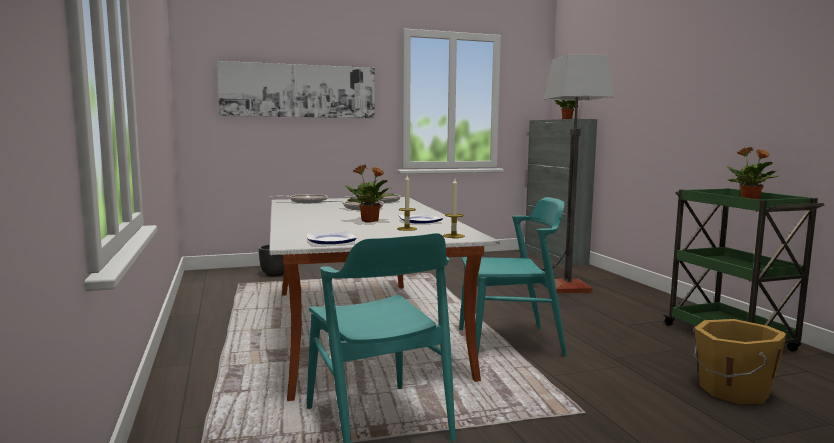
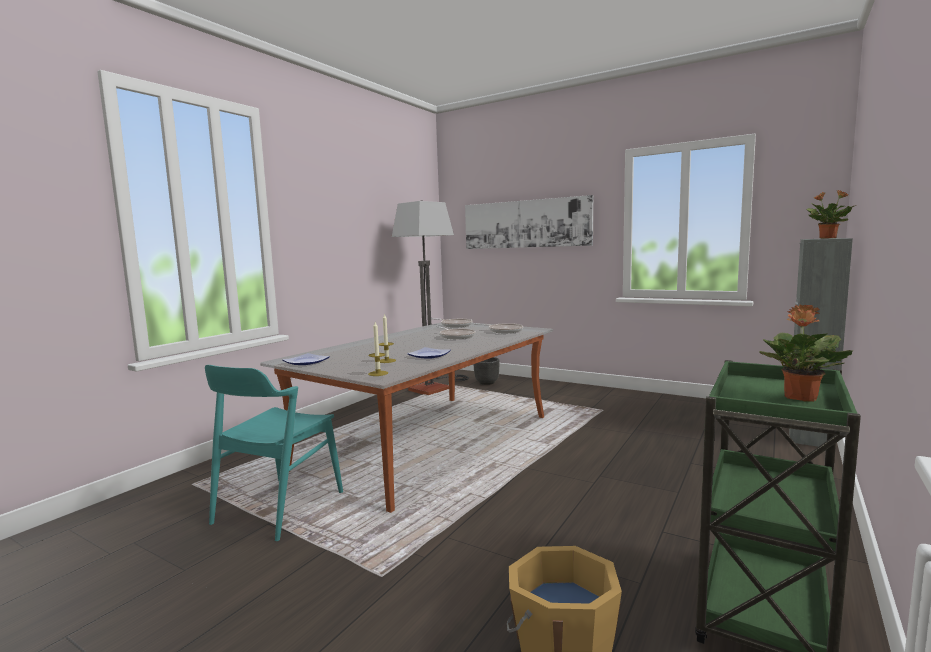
camera: 50 degrees right, 0 degrees up
(370, 221) = (401, 350): potted plant -> none
(510, 342) = (496, 495): turquoise chair -> none
(558, 284) = (713, 459): floor lamp -> floor lamp (434, 387)

